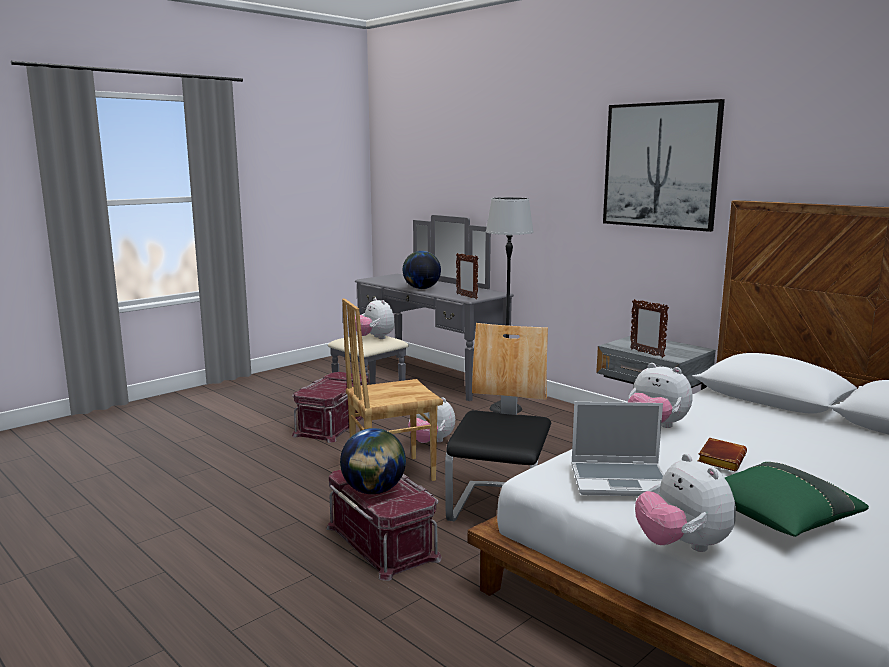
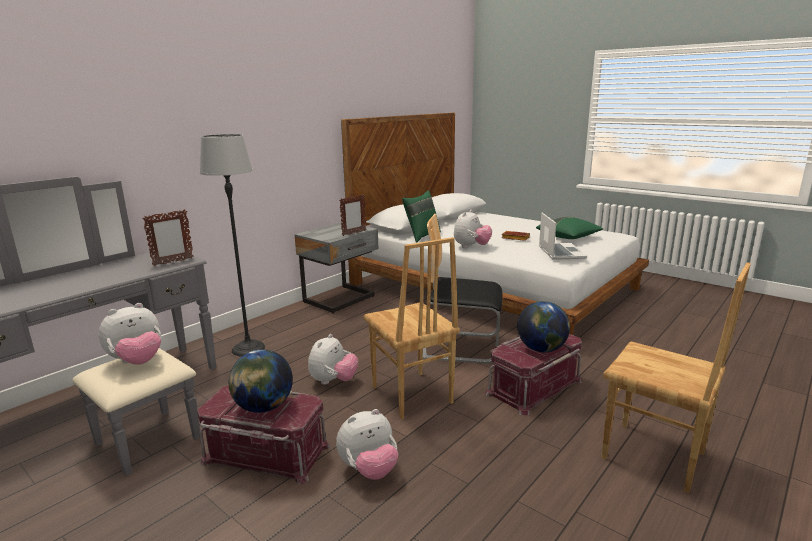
camera: 95 degrees left, 5 degrees up
(209, 588) = (653, 457): none -> brown chair
(421, 288) = (90, 283): globe -> globe (263, 407)
(660, 165) = (286, 97): picture -> none
(682, 546) = (608, 250): plush toy -> plush toy (369, 470)
(716, 402) = (421, 236): none -> green pillow

